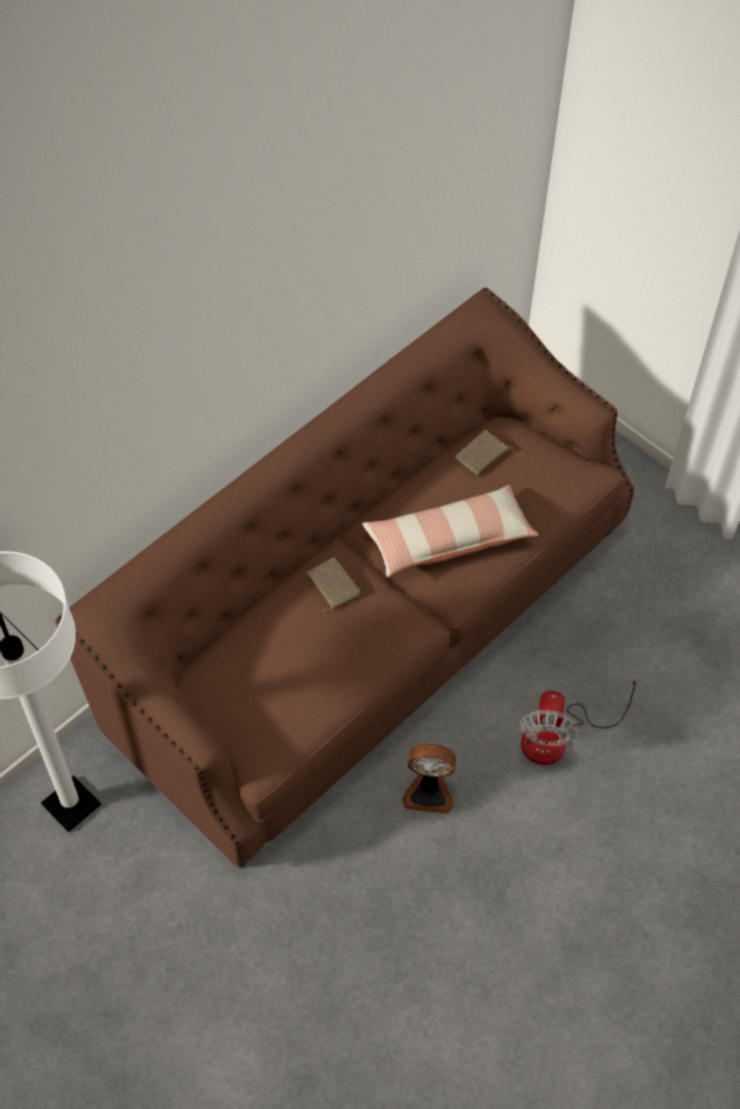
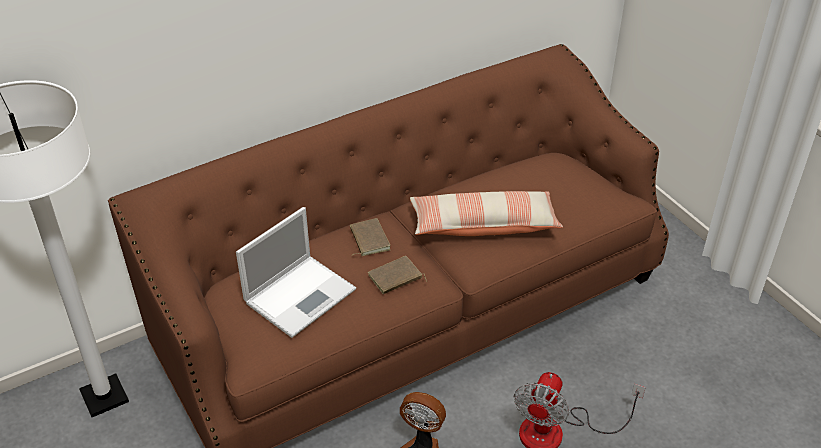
camera: 15 degrees right, 15 degrees down
(285, 672) = (301, 294): none -> laptop
(482, 456) = (532, 172): brown book -> brown book (395, 278)

